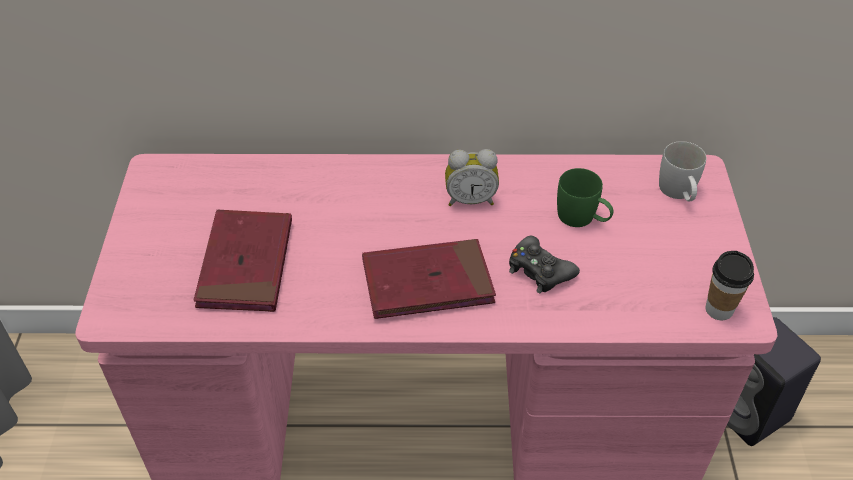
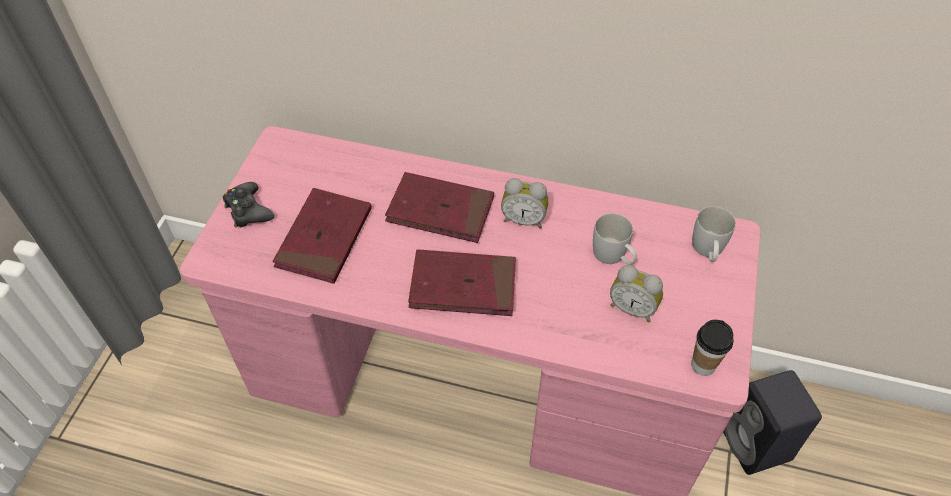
camera: 15 degrees right, 5 degrees up
(372, 208) = (440, 210): none -> red book
(539, 271) = (560, 296): black game controller -> black game controller (248, 210)
(582, 218) = (613, 257): green mug -> white mug
(622, 267) = (632, 308): none -> alarm clock

